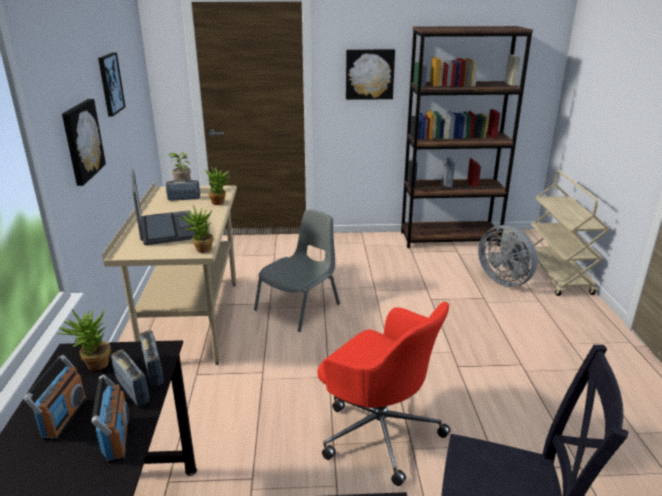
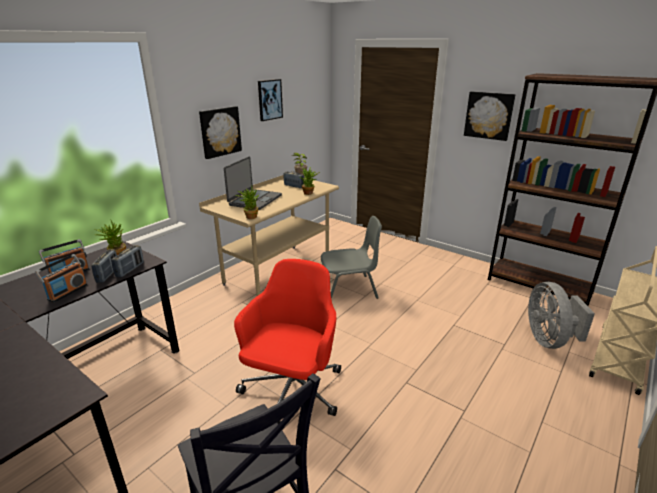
camera: 40 degrees right, 0 degrees up
(379, 430) = (292, 390): red office chair -> red office chair turned 150 degrees counterclockwise

